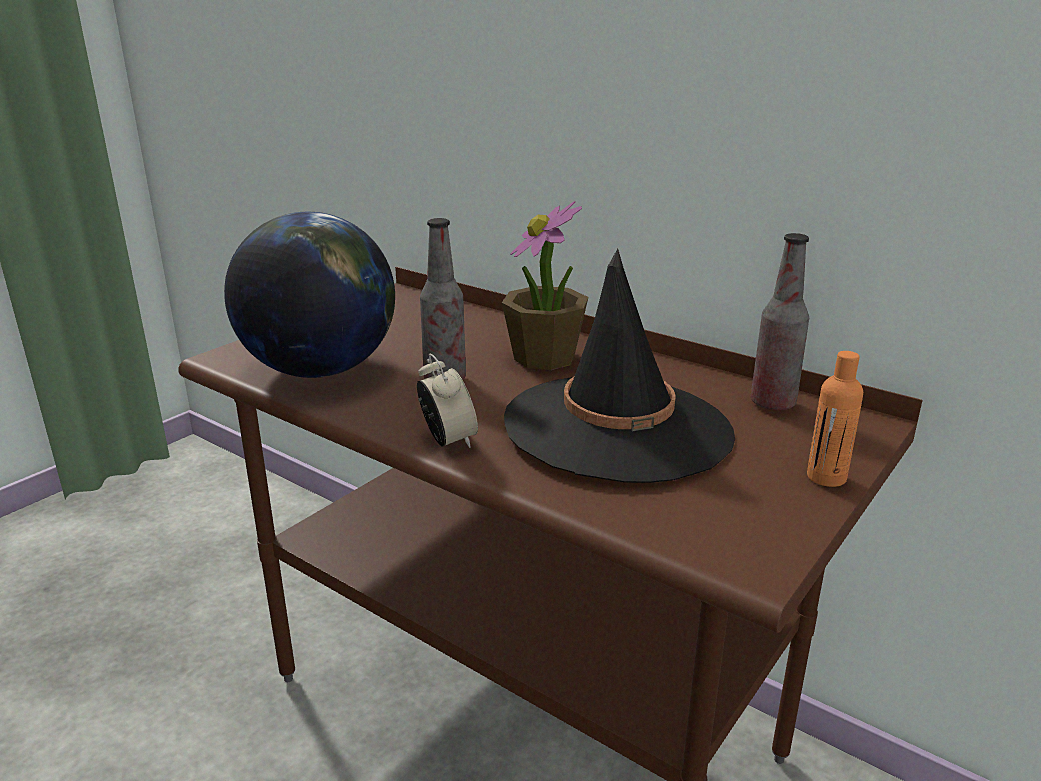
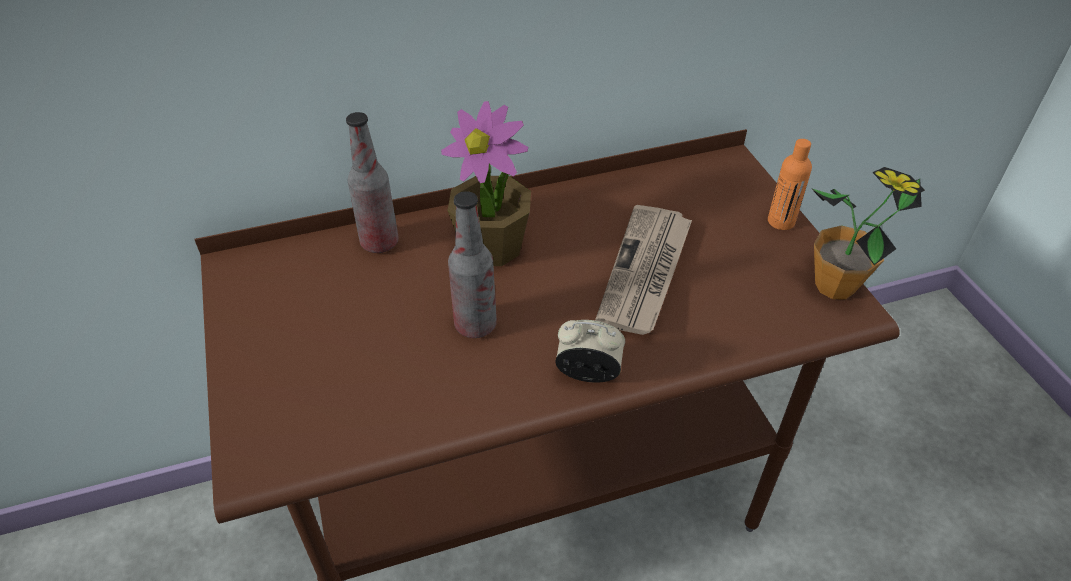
camera: 55 degrees left, 20 degrees up
(320, 369) = (366, 400): globe -> none
(617, 427) = (645, 272): black hat -> newspaper
(772, 403) = (673, 183): bottle -> bottle (379, 243)
(775, 541) = (835, 286): none -> potted plant

